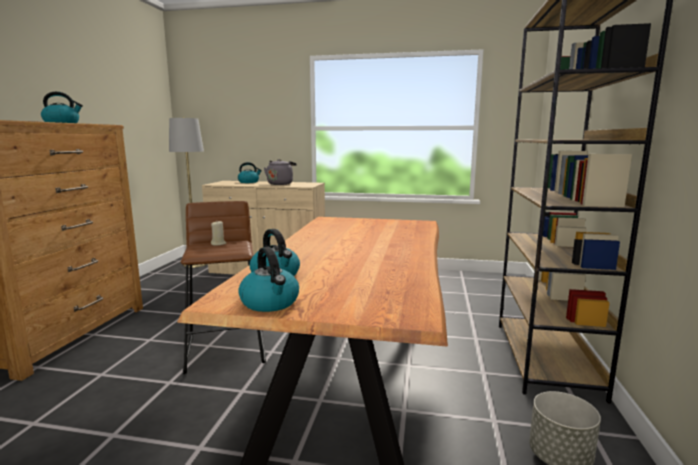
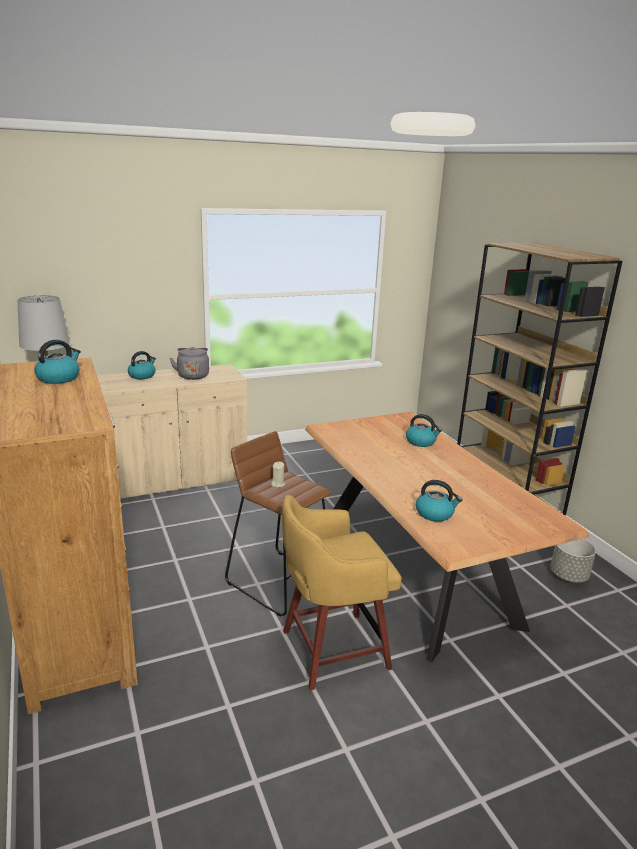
camera: 35 degrees left, 10 degrees up
(173, 417) = (331, 650): none -> yellow stool
(270, 303) = (481, 539): kettle -> kettle (421, 442)

